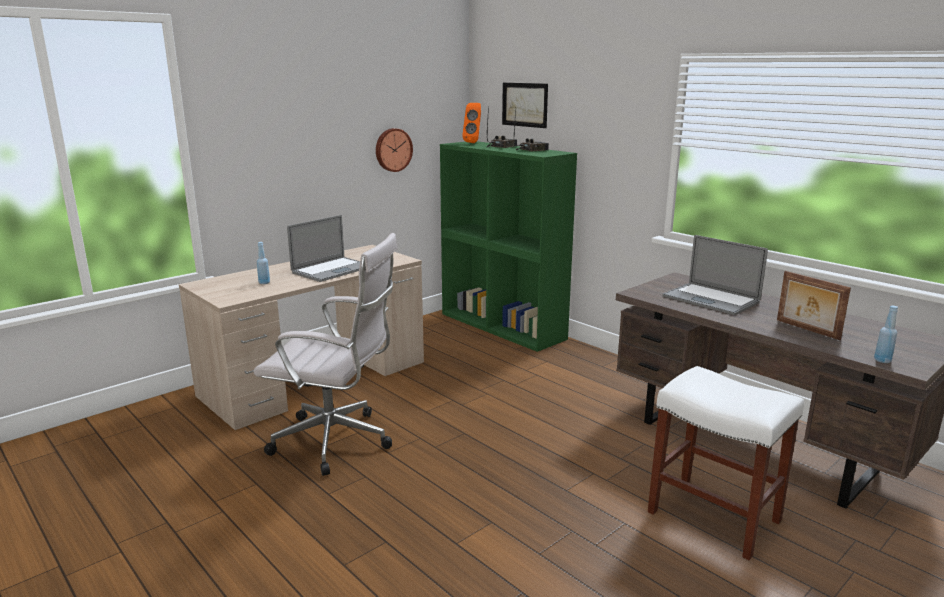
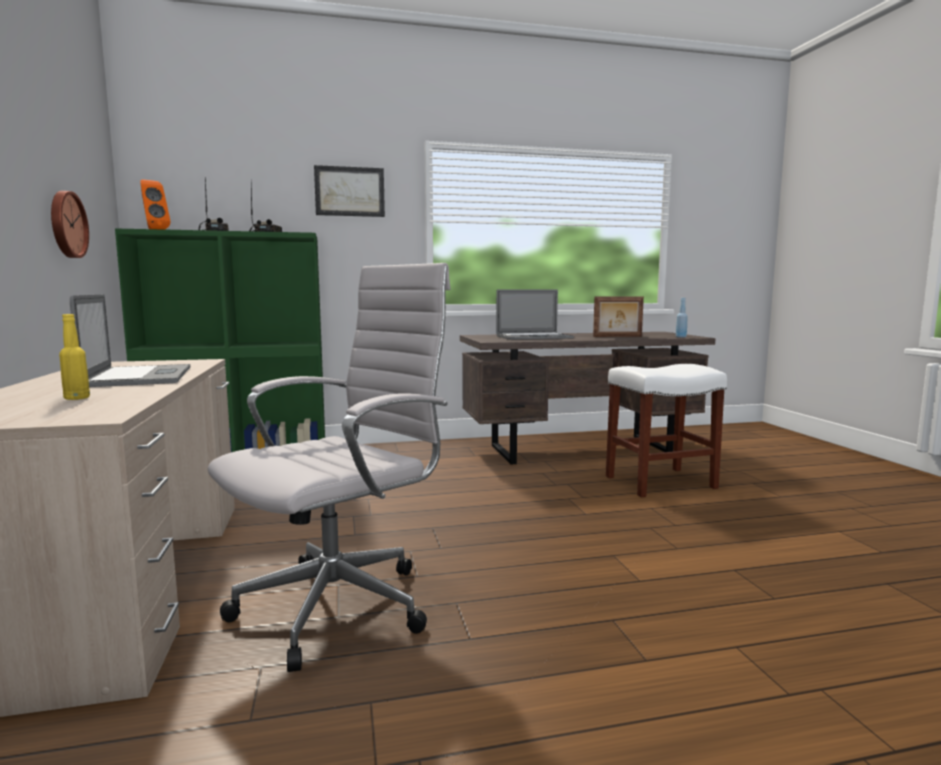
camera: 60 degrees left, 10 degrees down
(264, 283) = (77, 398): blue bottle -> yellow bottle
(524, 104) = (225, 187): picture -> picture (349, 191)

